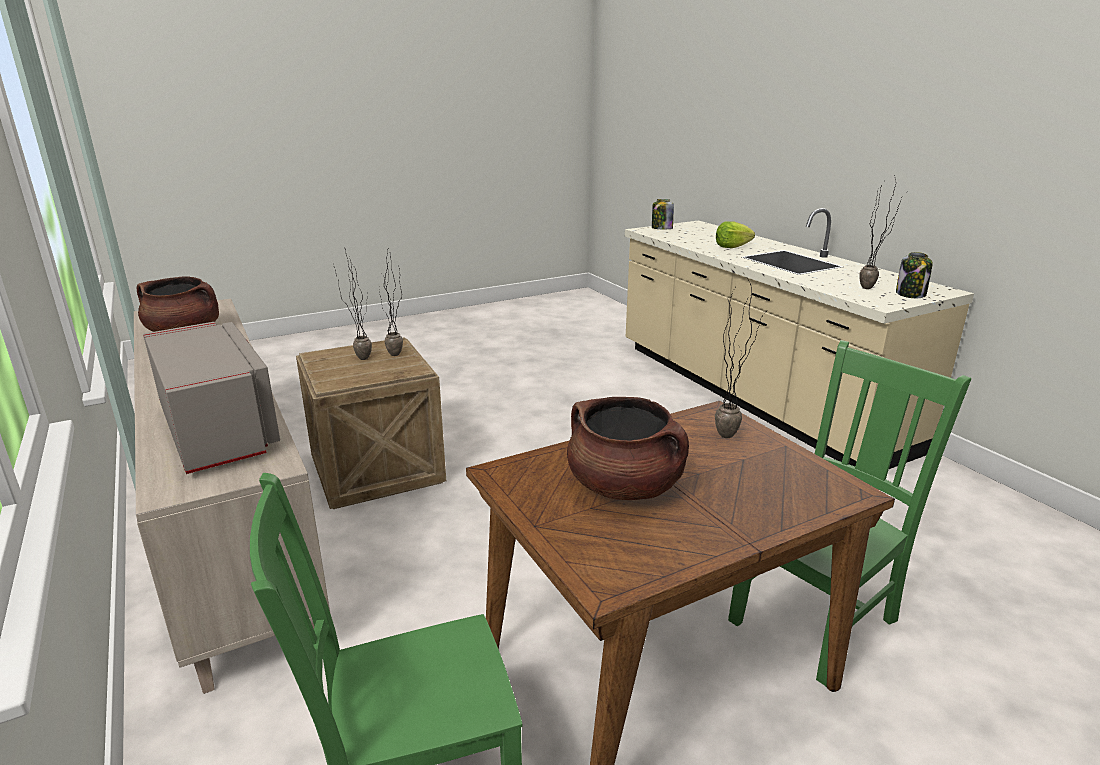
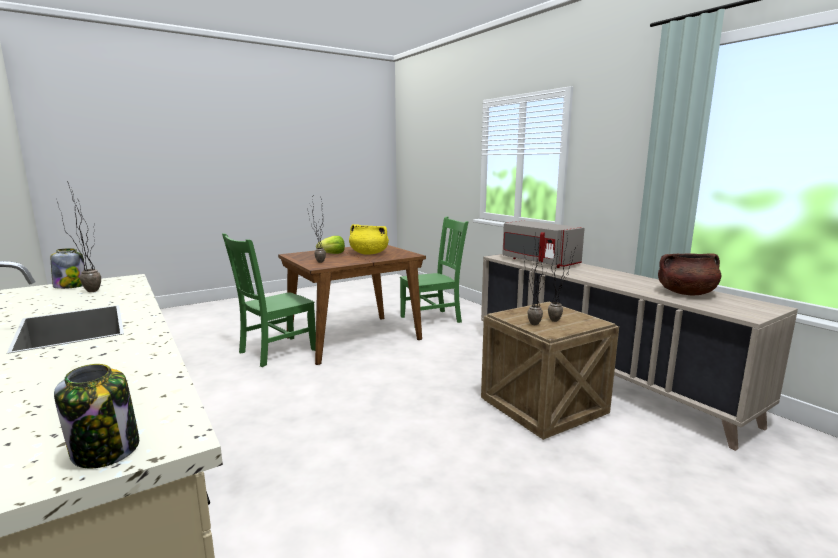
camera: 175 degrees right, 10 degrees down
(624, 487) = (368, 253): brown cooking pot -> yellow cooking pot
(731, 247) = (82, 360): lettuce -> lettuce (332, 254)

